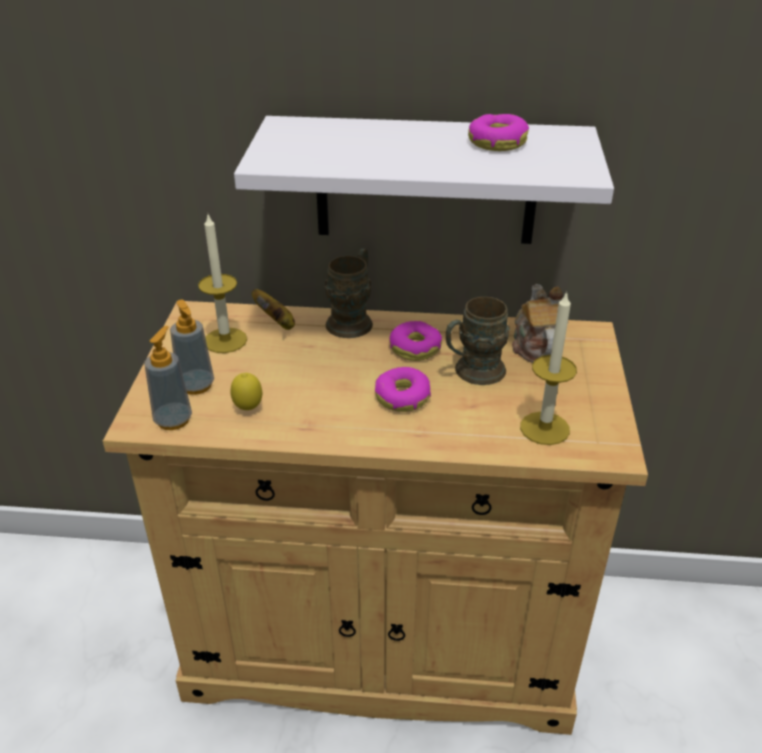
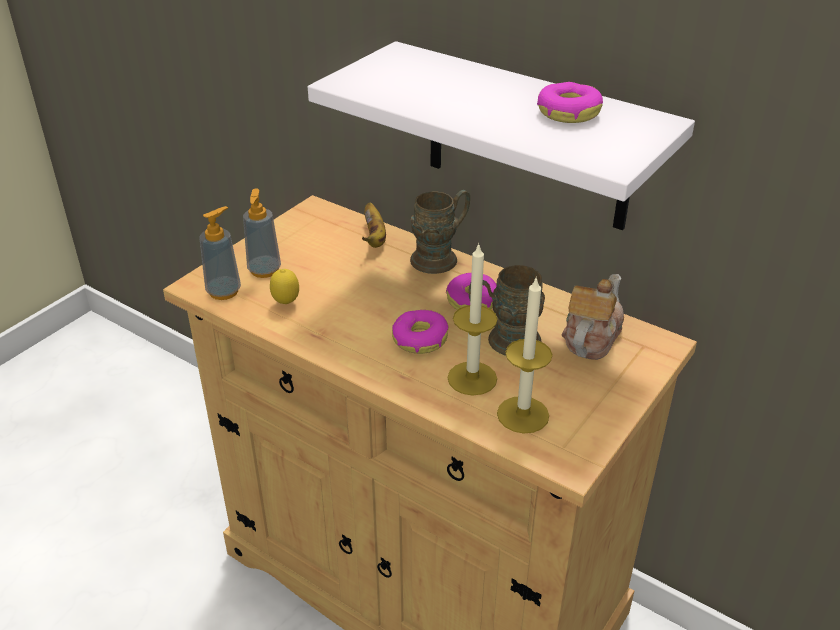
camera: 30 degrees right, 0 degrees up
(225, 340) = (319, 240): candle -> candle (472, 378)

